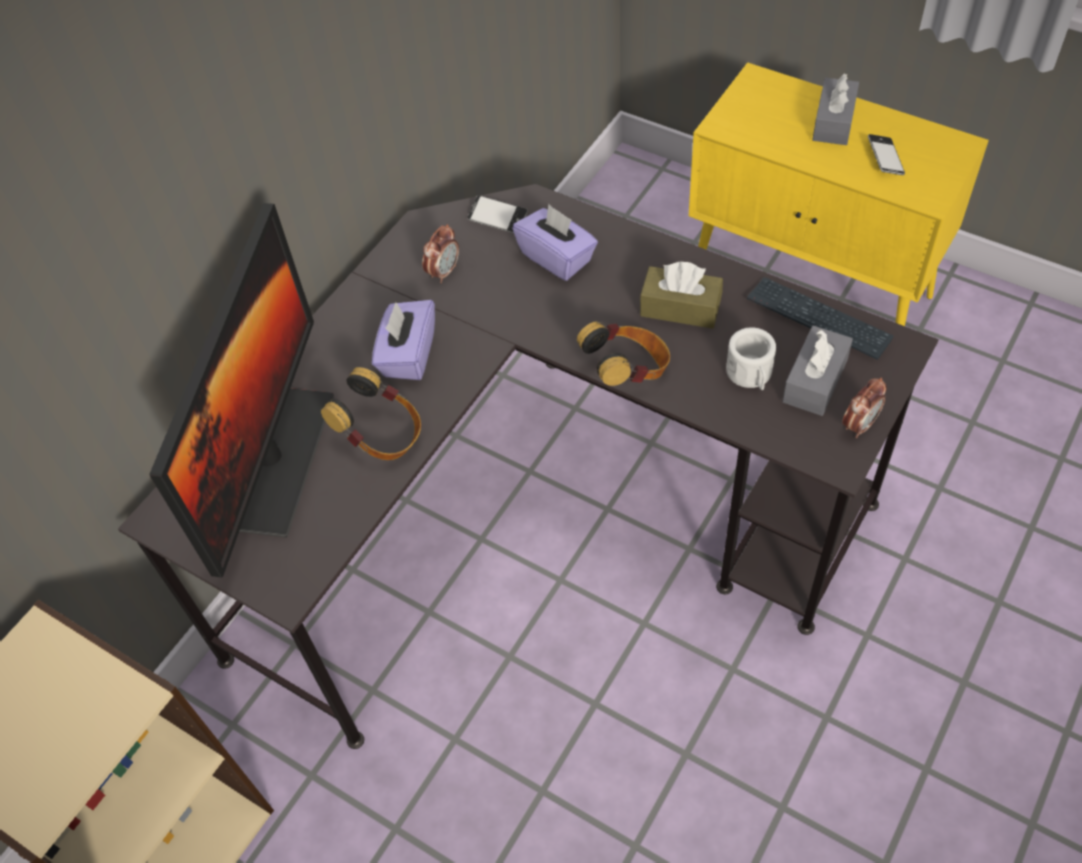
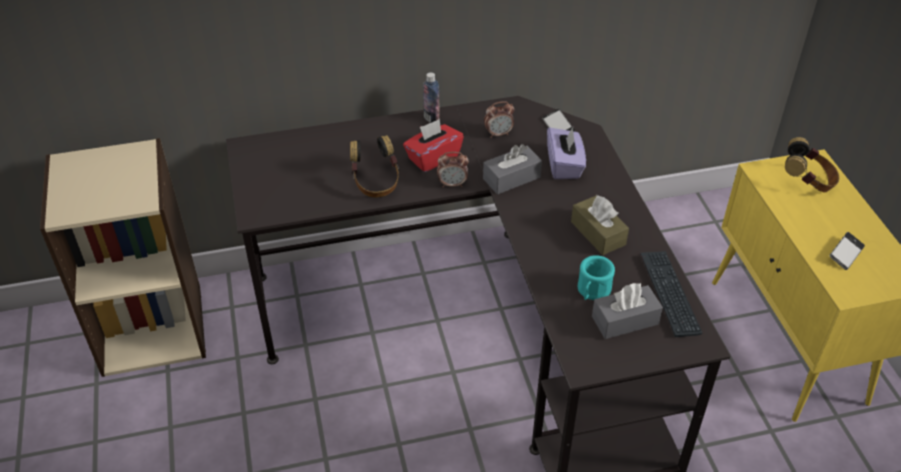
camera: 40 degrees right, 10 degrees down
(274, 459) = (319, 158): monitor -> none
(345, 308) = (431, 118): none -> bottle
(408, 355) = (433, 158): purple tissue box -> red tissue box
(628, 371) = (529, 241): headphones -> headphones (807, 182)
(751, 375) = (592, 291): white mug -> turquoise mug
(833, 122) = (837, 213): grey tissue box -> grey tissue box (511, 178)
(859, 425) = (620, 359): alarm clock -> alarm clock (452, 184)

